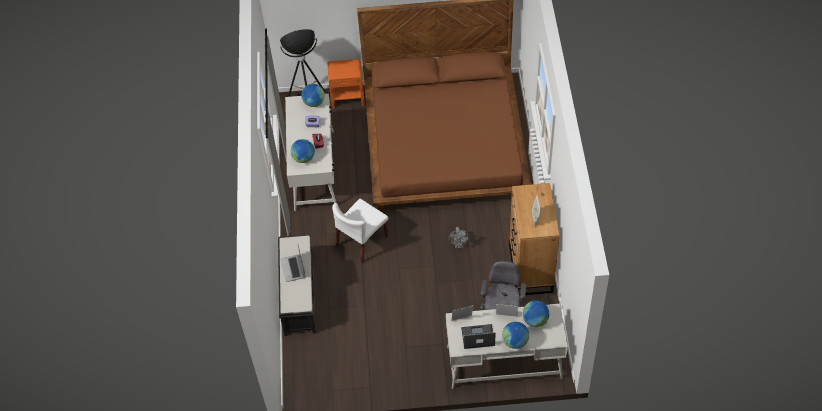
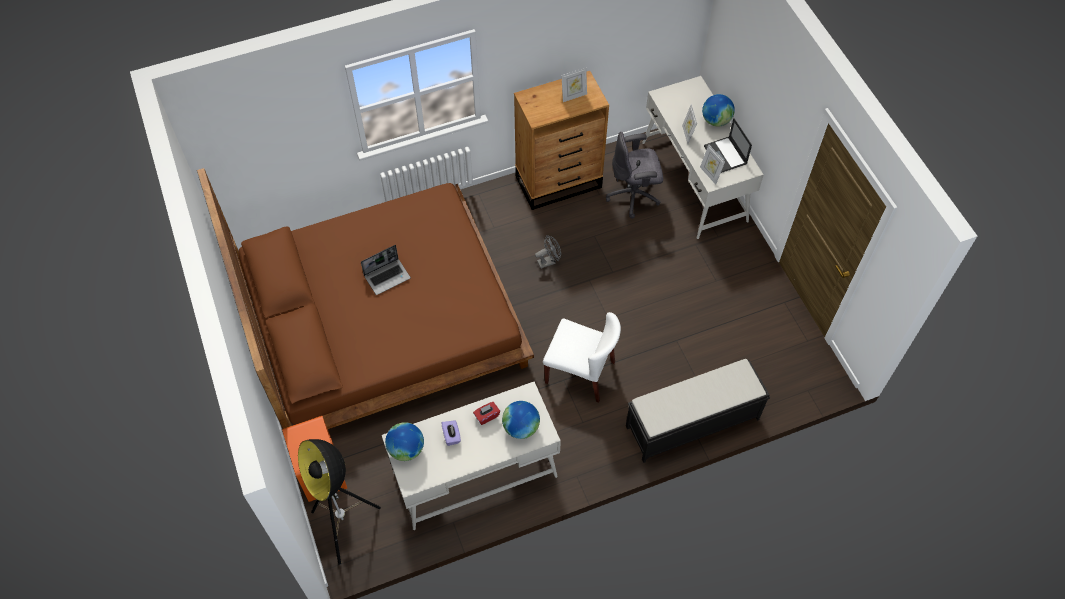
camera: 110 degrees left, 5 degrees up
(293, 269) = (693, 400): laptop -> laptop (387, 276)
(535, 320) = (680, 108): globe -> none

